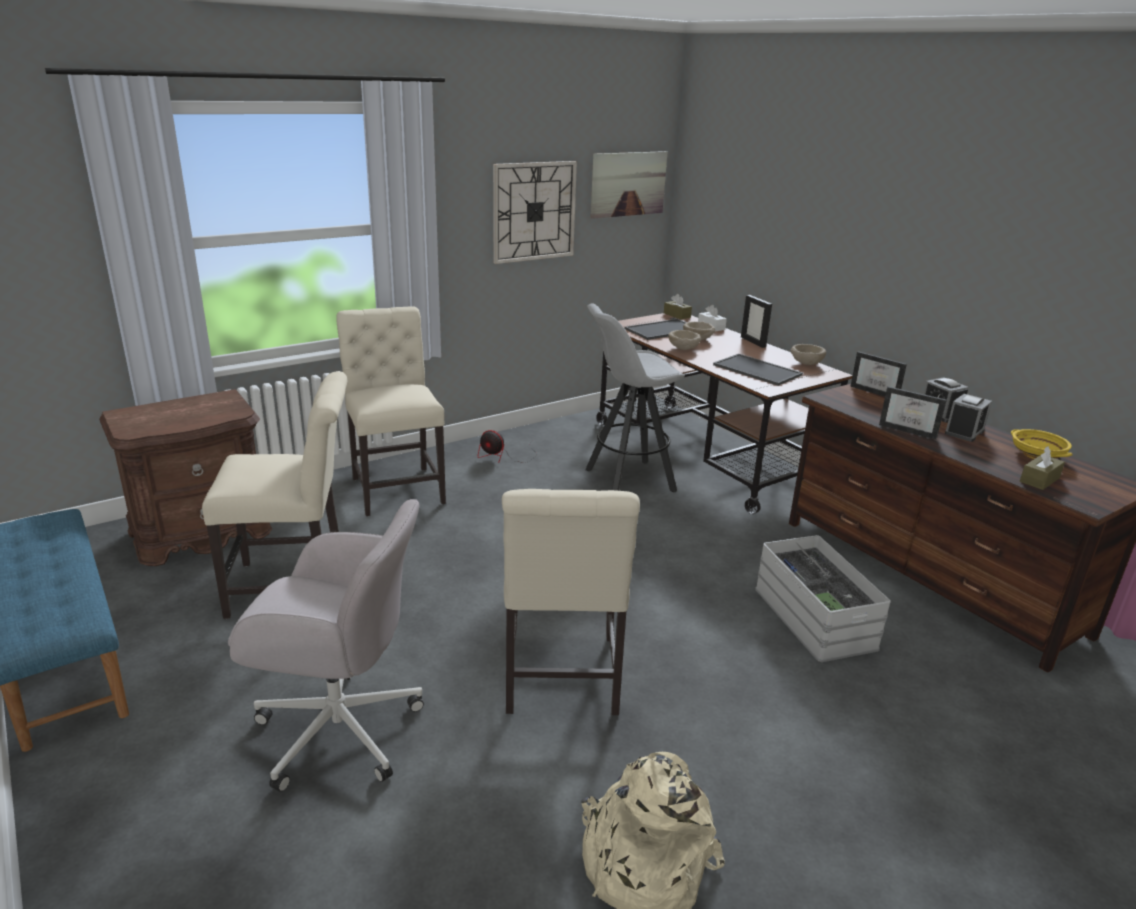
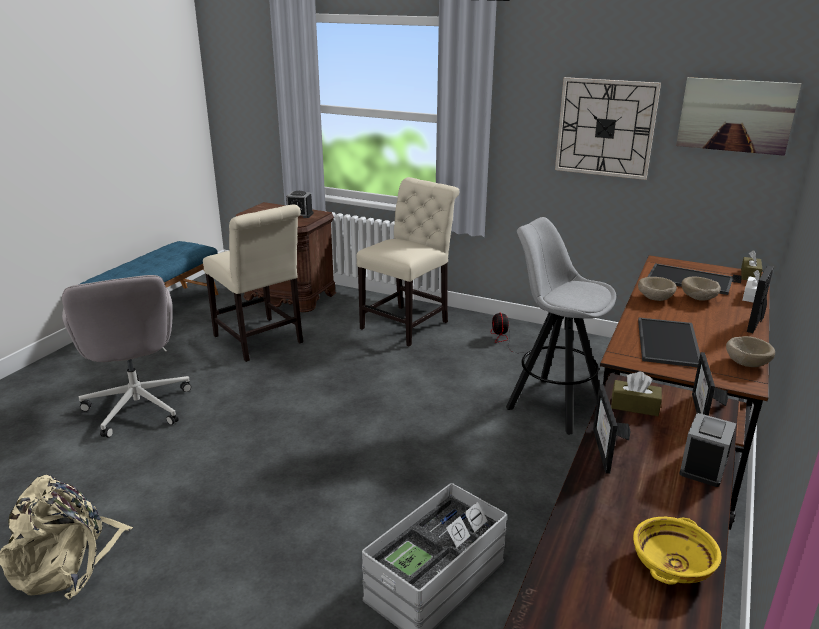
camera: 60 degrees right, 0 degrees up
(560, 681) = (235, 466): beige chair -> none
(964, 432) = (665, 493): alarm clock -> alarm clock (299, 214)
(1039, 480) = (578, 572): brown tissue box -> brown tissue box (634, 406)

